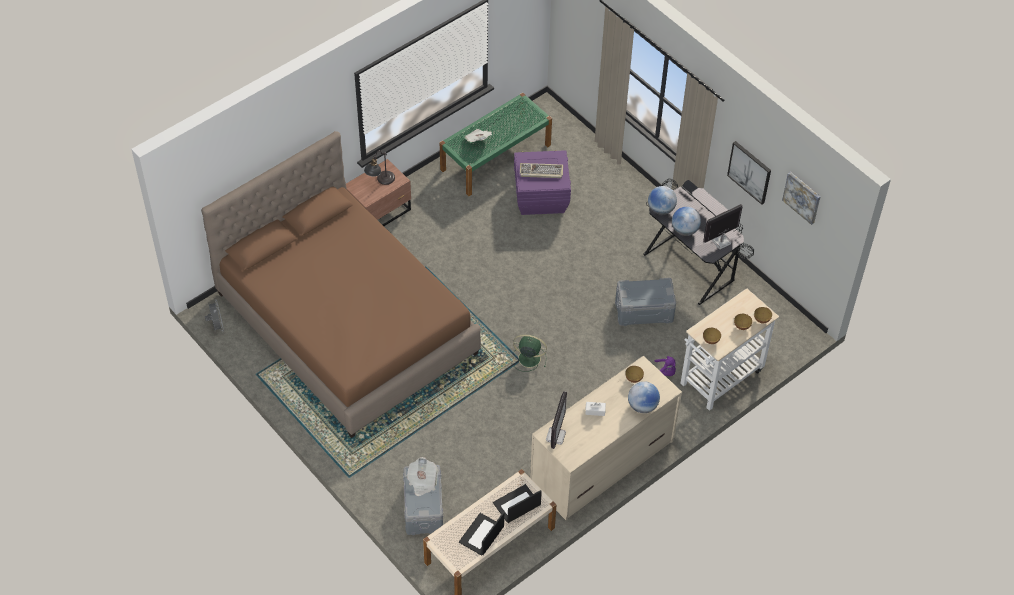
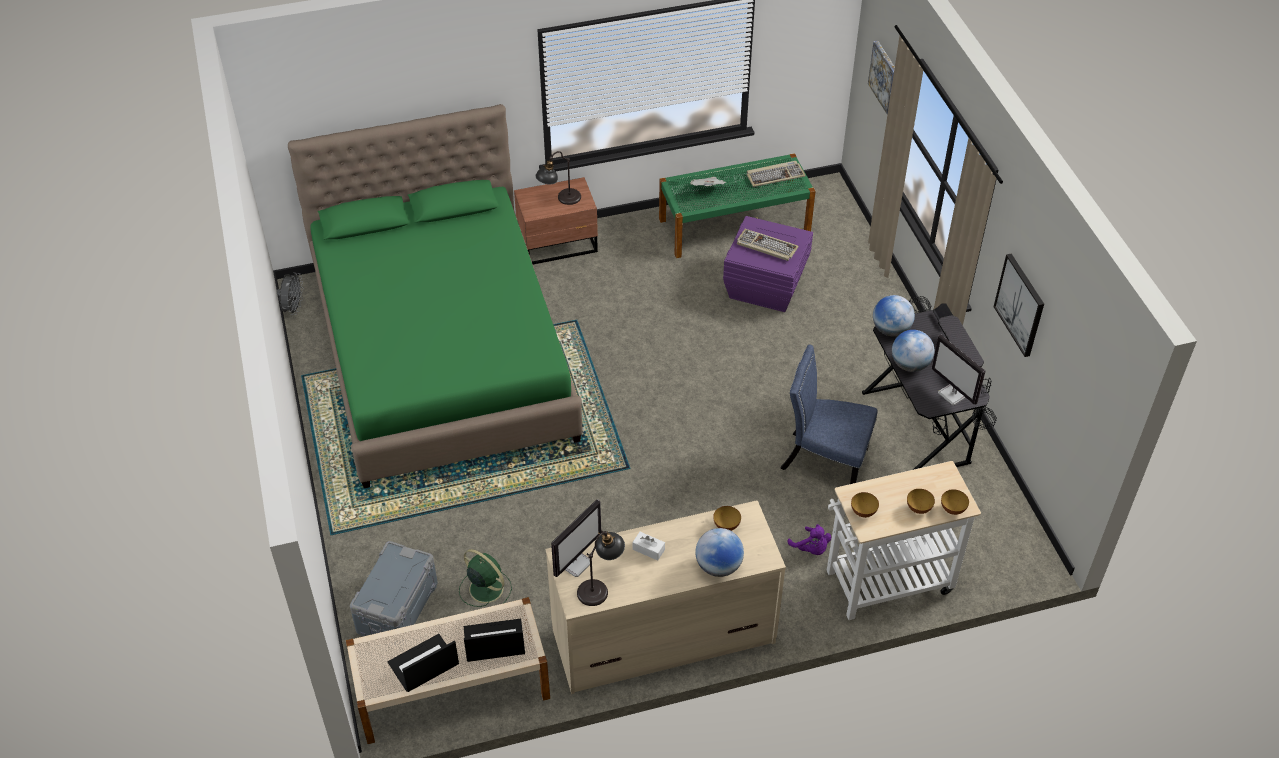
camera: 25 degrees right, 5 degrees down
(346, 323) = (443, 353): brown bed -> green bed
(422, 481) = (399, 568): newspaper -> none
(518, 114) = (775, 175): none -> keyboard
(528, 358) = (640, 468): green fan -> green fan (485, 588)
(578, 442) = (600, 583): none -> grey table lamp
(644, 310) = (825, 461): grey storage box -> blue chair
(721, 242) = (953, 394): monitor -> monitor turned 120 degrees counterclockwise
(802, 197) = (1073, 352): picture -> picture (884, 77)

